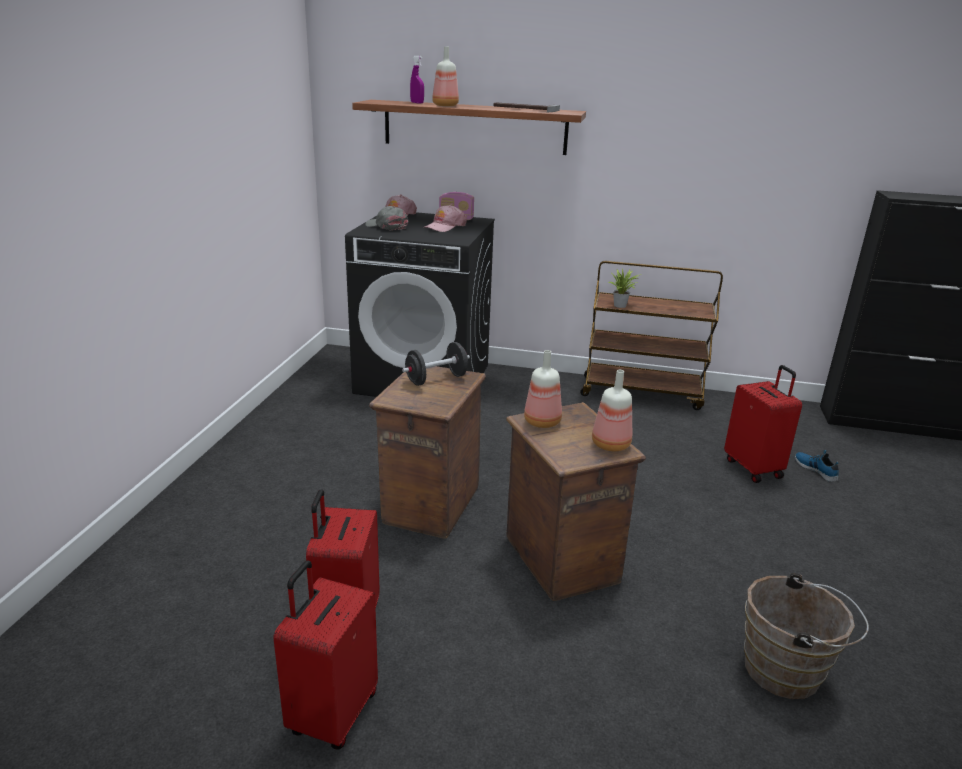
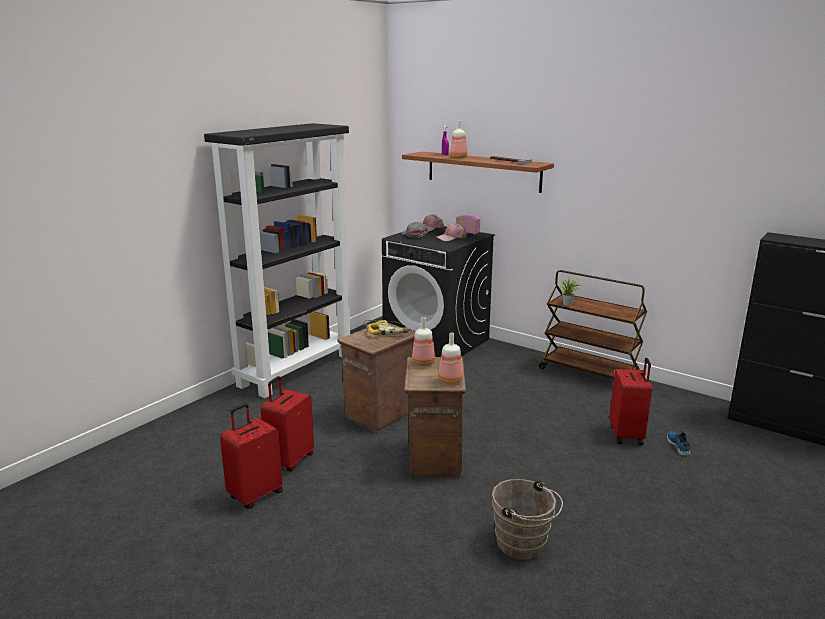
camera: 25 degrees right, 5 degrees down
(245, 456) = (296, 369): none -> black bookcase
(436, 379) = (386, 332): black dumbbell -> power drill

